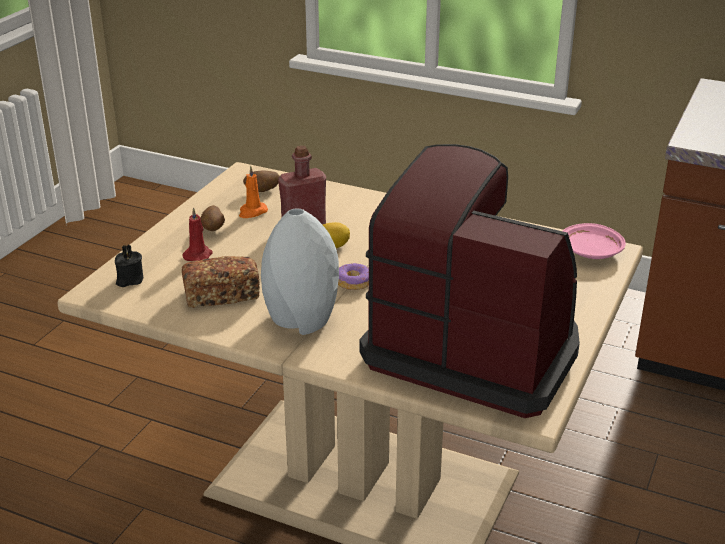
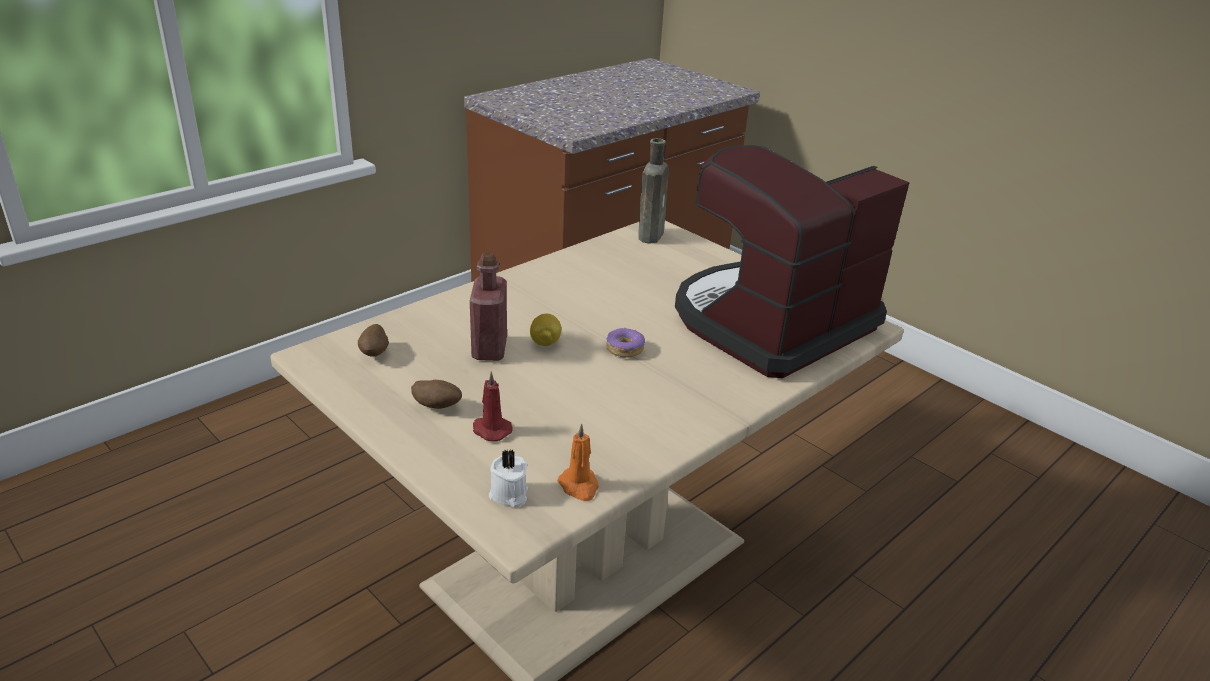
camera: 70 degrees left, 0 degrees up
(129, 279) = (509, 495): black candle -> white candle
(221, 295) = (594, 432): bread -> none
(252, 212) = (420, 371): orange candle -> orange candle (579, 486)
(301, 320) = (676, 394): grey vase -> none
(591, 252) = (651, 235): pink plate -> brown bottle

